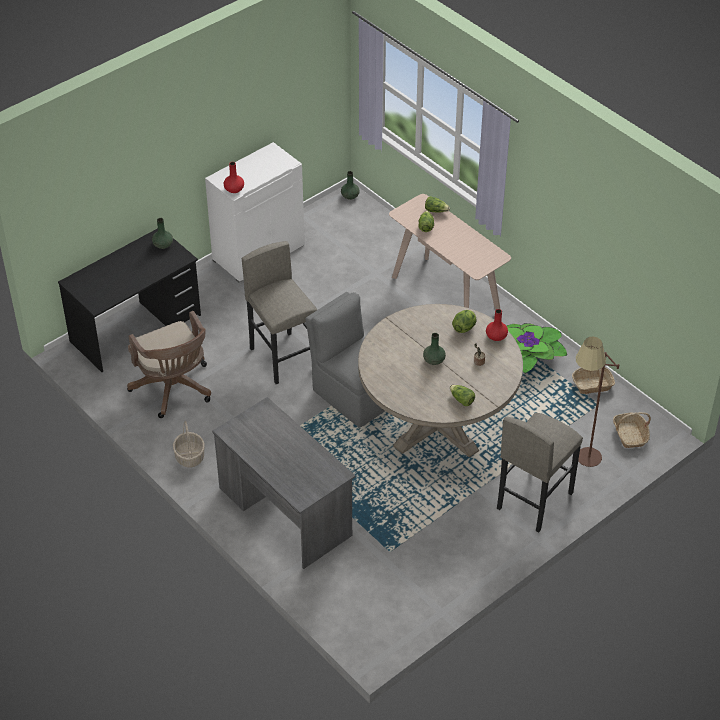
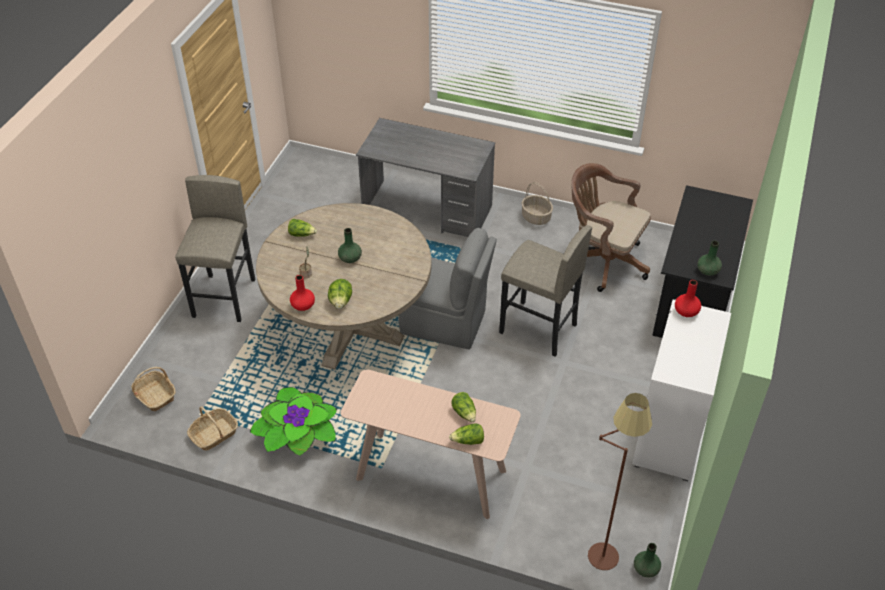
camera: 150 degrees right, 0 degrees up
(582, 463) = (194, 347): brown floor lamp -> brown floor lamp (605, 544)

